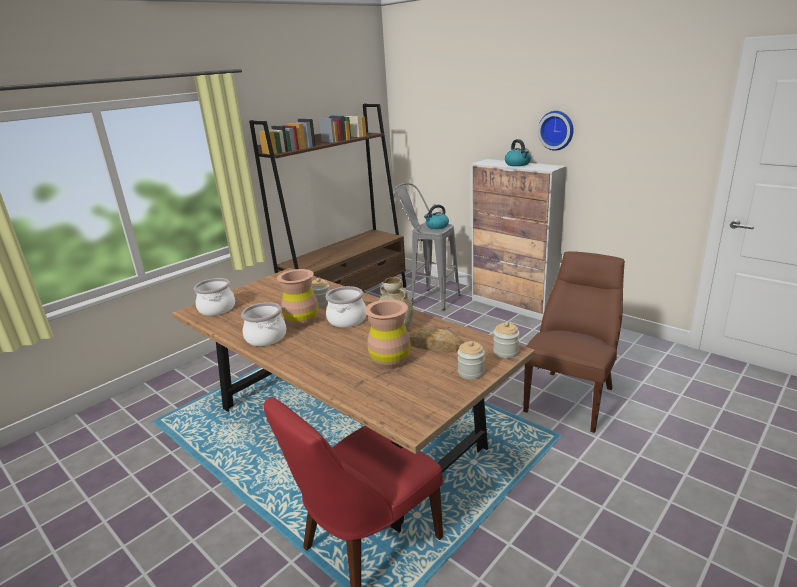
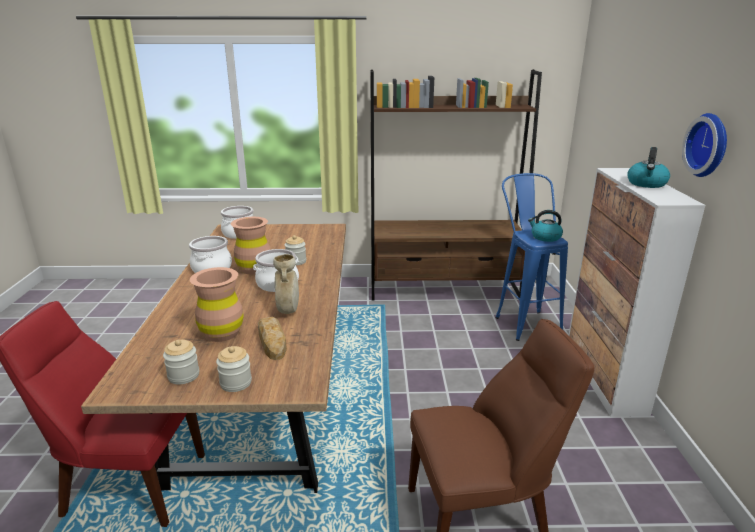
camera: 45 degrees right, 0 degrees up
(428, 298) = (523, 321): grey stool -> blue stool
(506, 352) = (299, 387): jar -> jar (183, 376)

